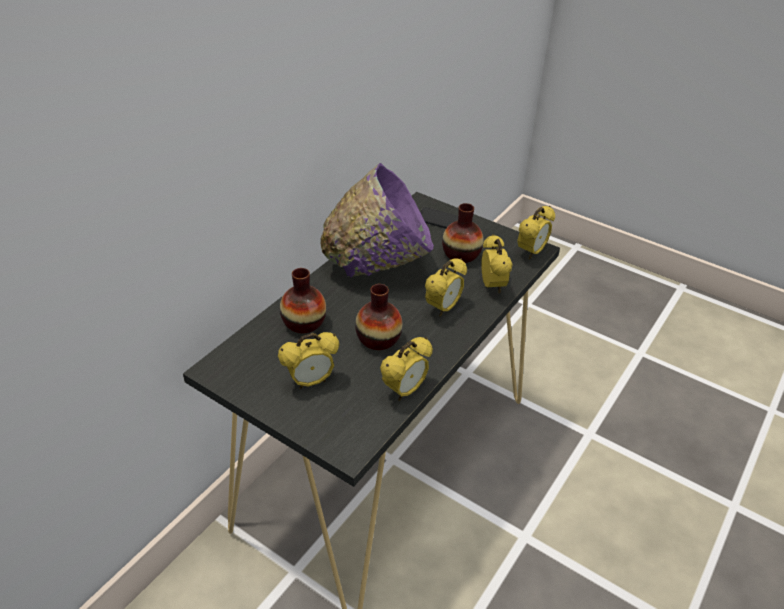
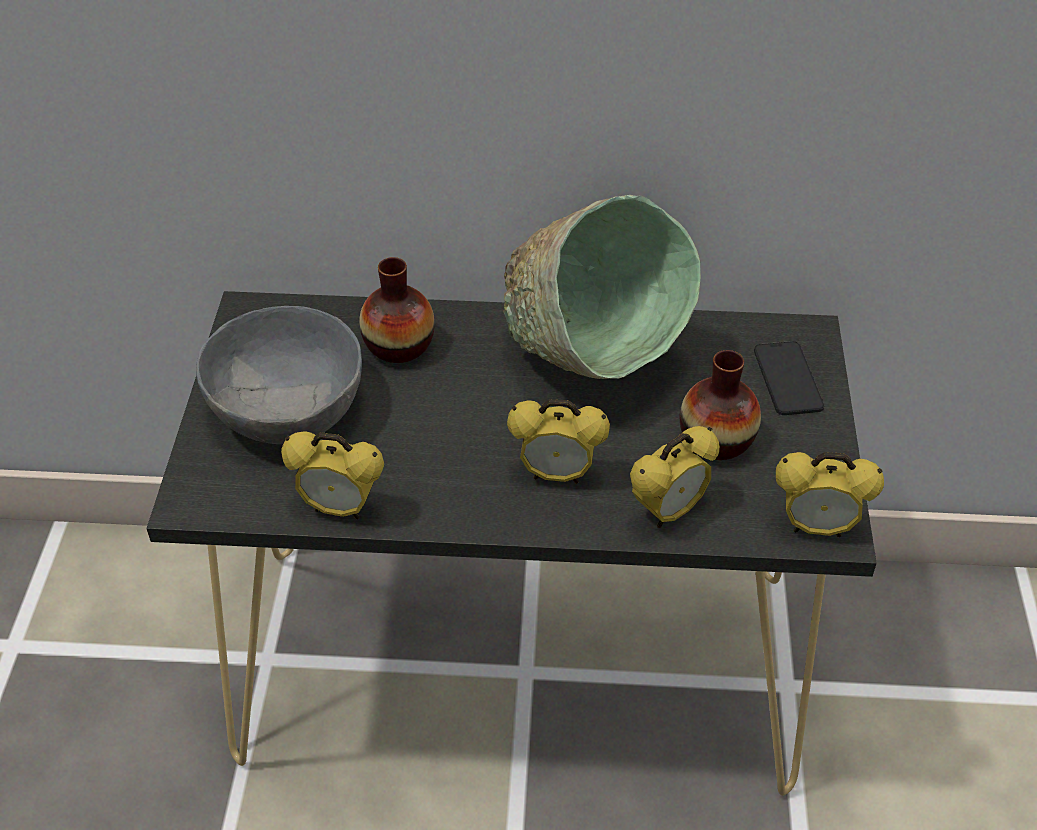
camera: 60 degrees right, 5 degrees up
(311, 382) = (289, 407): alarm clock -> grey bowl
(378, 339) = (426, 434): vase -> none
(379, 267) = (591, 362): purple bowl -> green bowl

